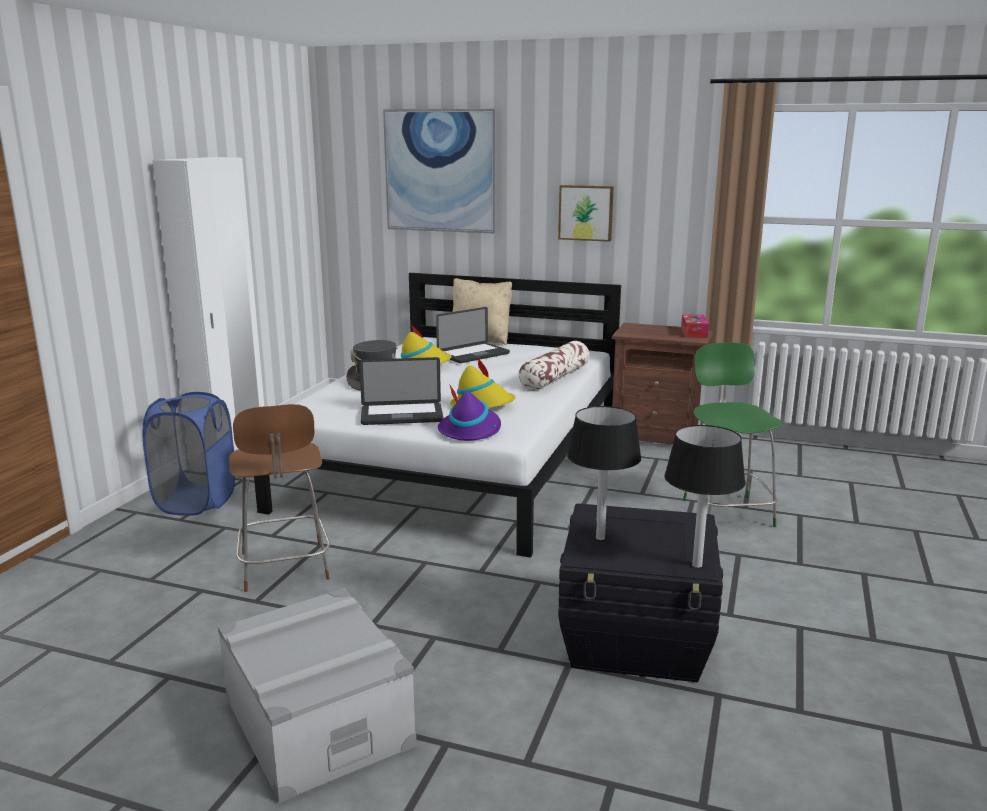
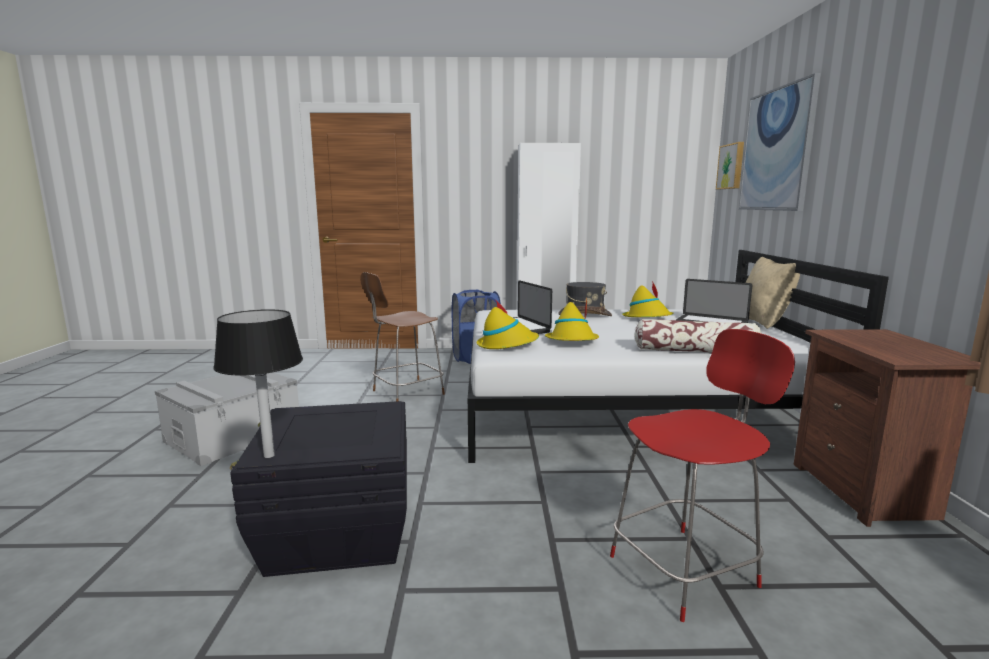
camera: 70 degrees right, 5 degrees down
(470, 430) = (507, 345): purple hat -> yellow hat
(586, 212) = (876, 182): picture -> picture (731, 166)
(600, 538) = (327, 414): black table lamp -> none
(694, 332) = (936, 356): tissue box -> none
(726, 511) = (686, 569): green chair -> red chair

